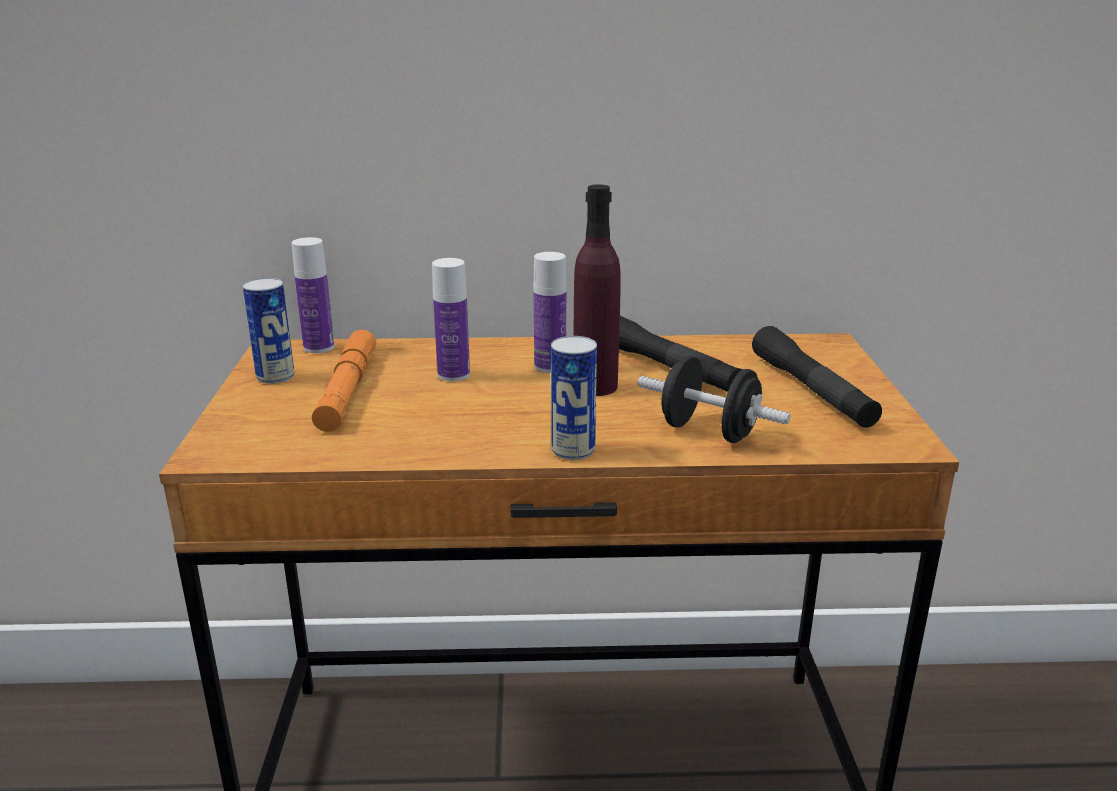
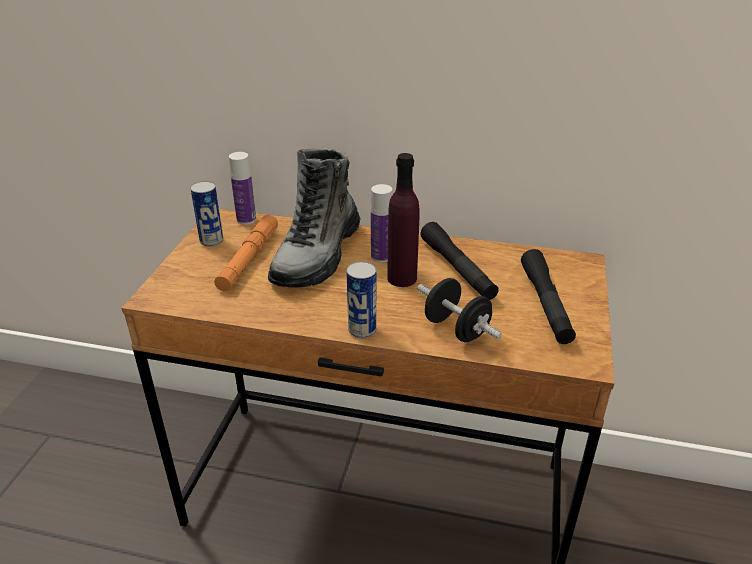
camera: 15 degrees right, 10 degrees up
(453, 375) = (317, 255): bottle -> boot

